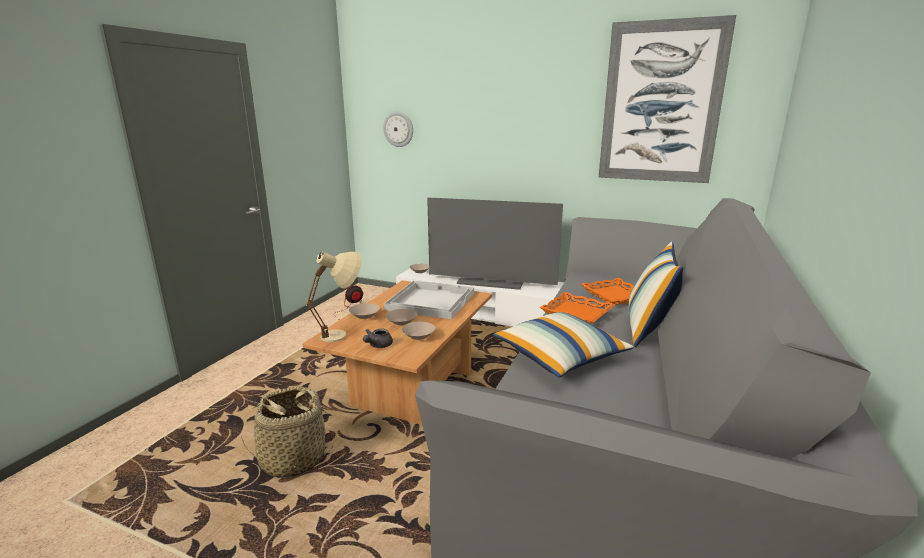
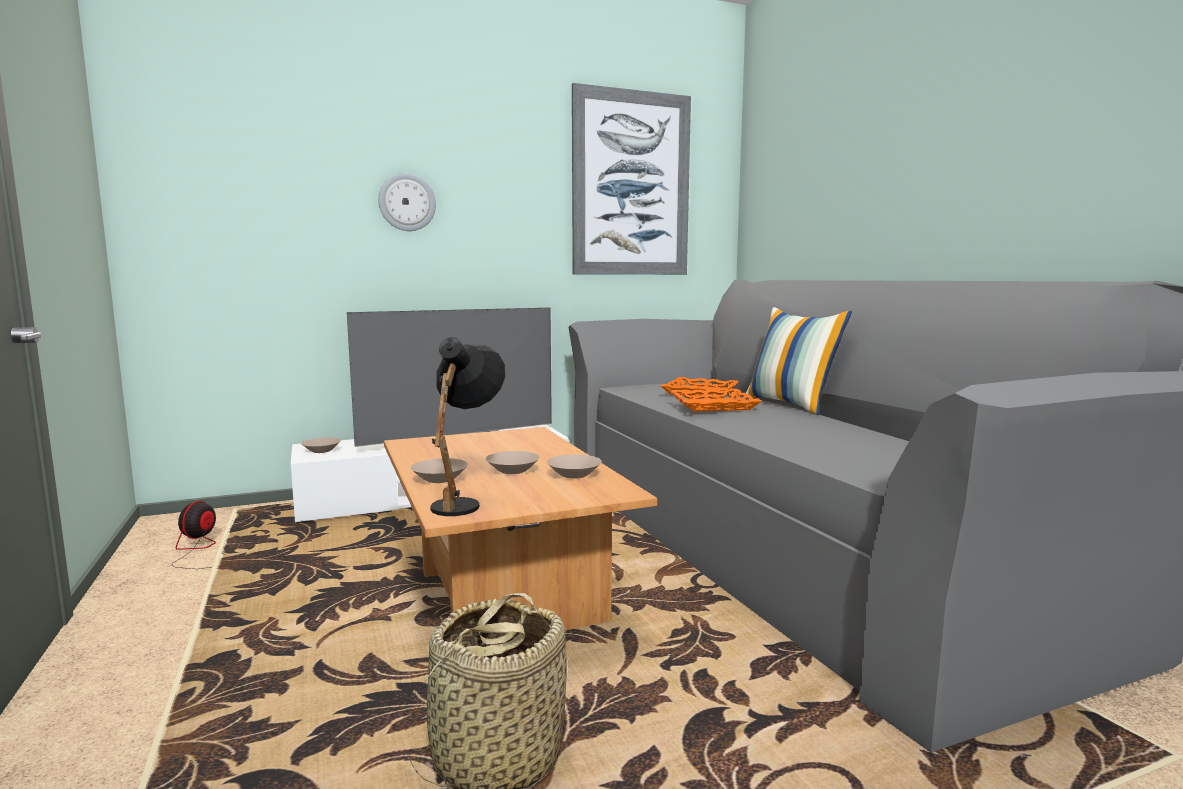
camera: 45 degrees left, 10 degrees down
(343, 334) = (464, 502): beige table lamp -> black table lamp
(377, 345) = (548, 496): grey teapot -> none
(398, 129) = (238, 206): wall clock -> wall clock (407, 202)
(430, 301) = (489, 447): white tray -> none
(559, 357) = (794, 433): pillow -> none

